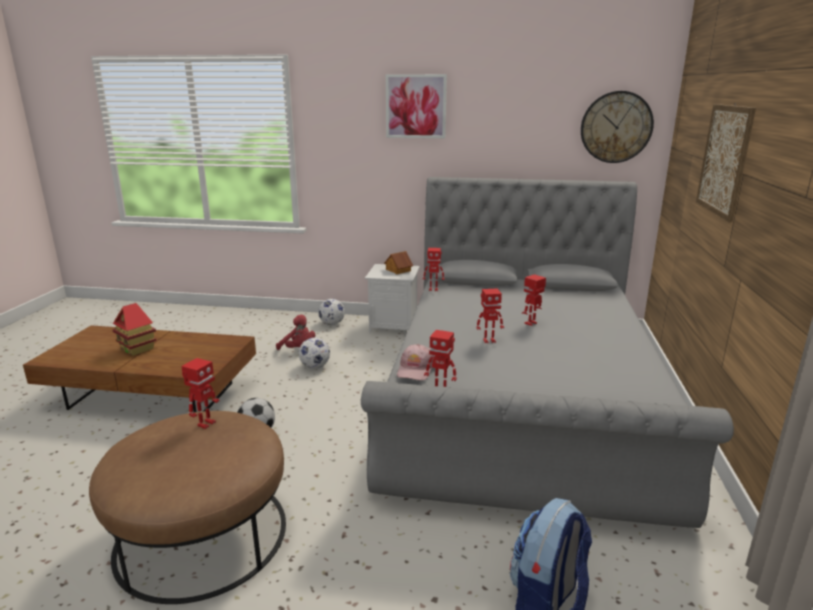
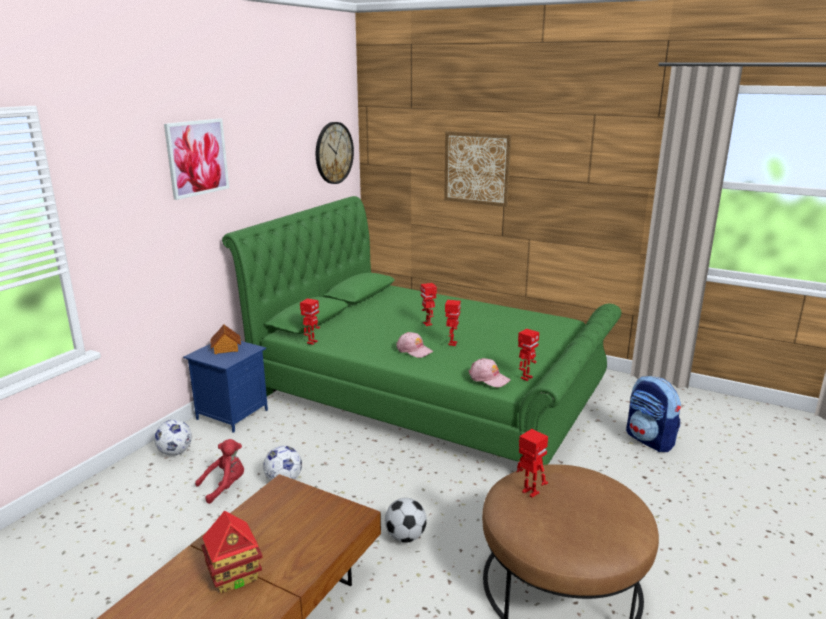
camera: 70 degrees left, 0 degrees up
(395, 326) = (232, 413): grey nightstand -> blue nightstand
(455, 327) = (414, 350): none -> pink cap
(521, 397) = (428, 388): grey bed -> green bed

